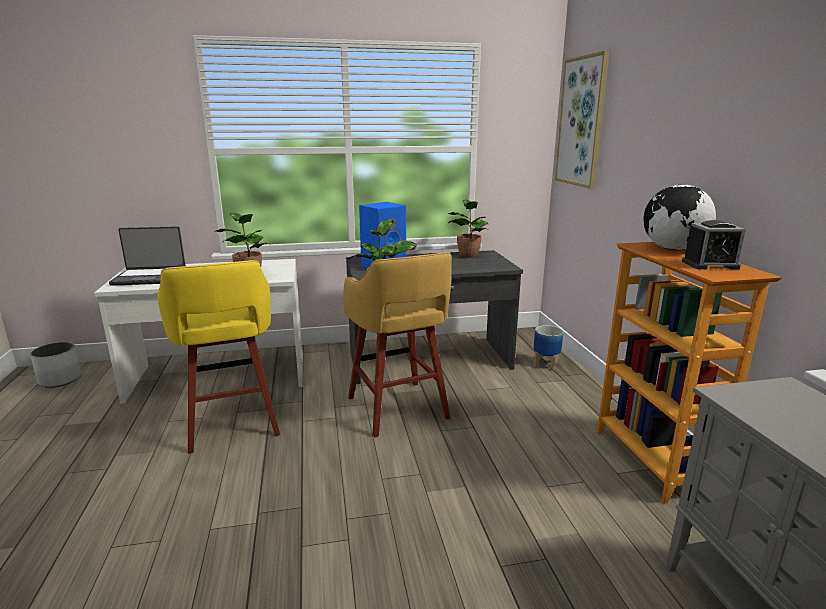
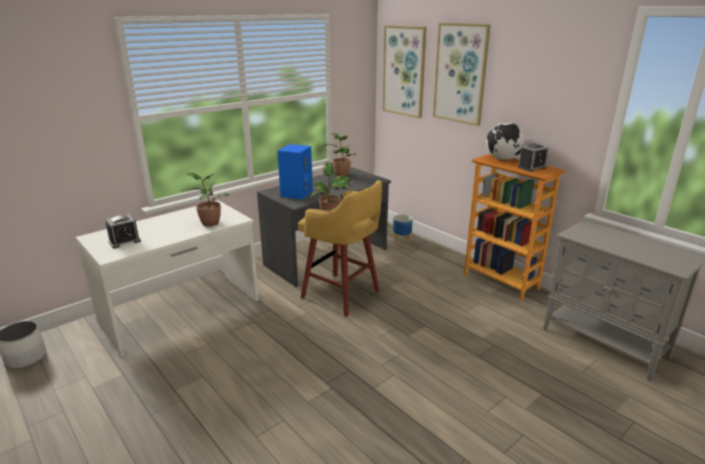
camera: 30 degrees left, 5 degrees up
(150, 277) = (124, 241): laptop -> alarm clock
(232, 423) = (238, 340): yellow stool -> none
(643, 115) = (460, 73): none -> picture

